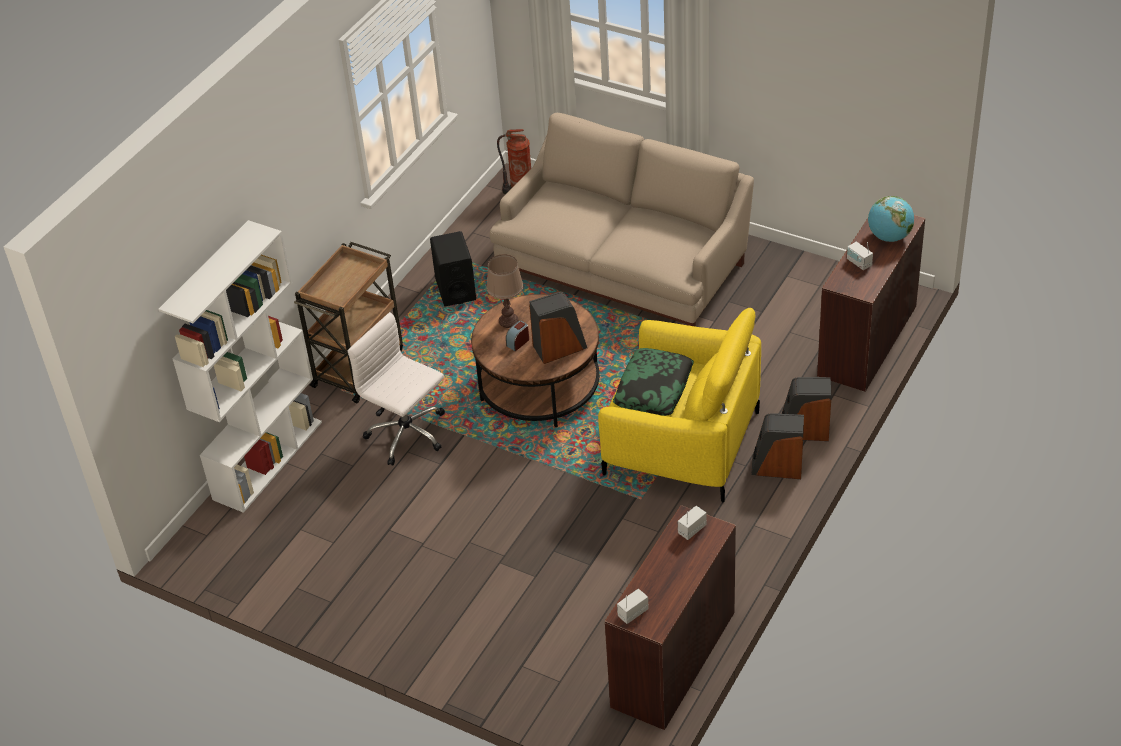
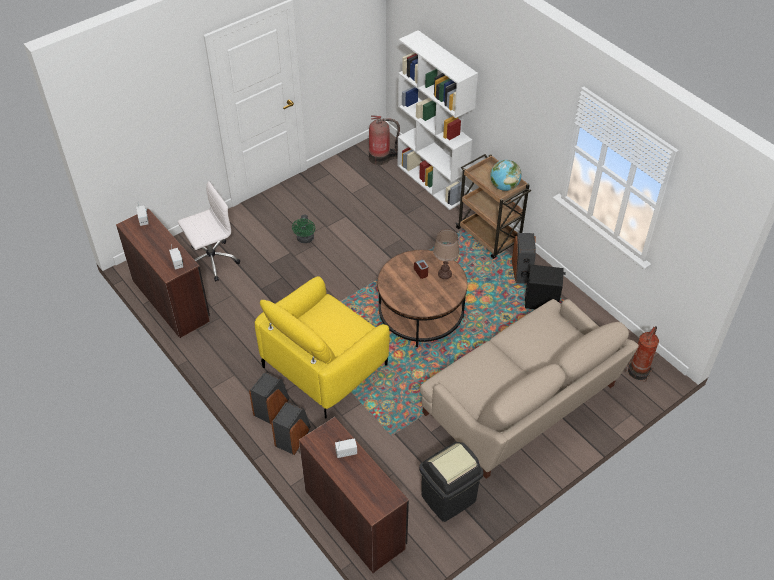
camera: 110 degrees right, 5 degrees up
(231, 538) = (381, 158): none -> fire extinguisher
(408, 435) = (415, 242): white office chair -> white office chair (211, 261)
(463, 556) = (305, 239): none -> green fan
(559, 347) = (403, 290): speaker -> speaker (522, 271)
(654, 389) = (336, 324): pillow -> none
(788, 282) = (448, 498): none -> black trash can
(889, 237) = (363, 487): globe -> globe (504, 186)

